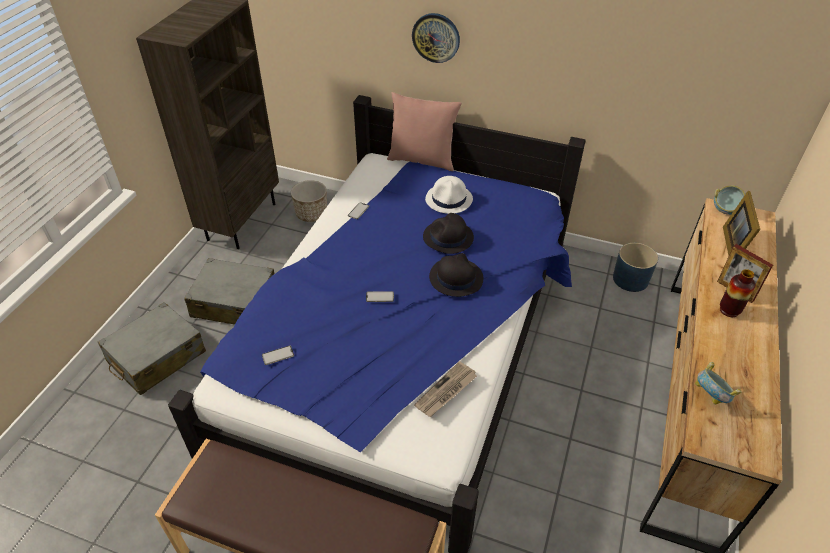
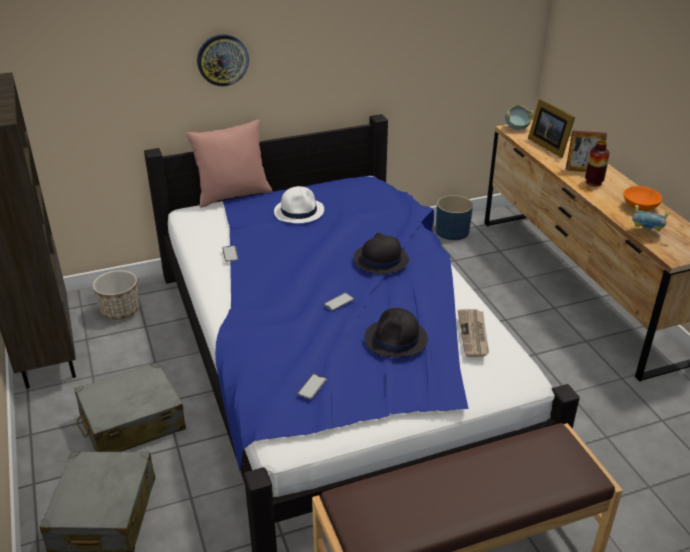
camera: 40 degrees left, 10 degrees down
(448, 238) = (337, 237): black hat -> black hat (396, 339)
(745, 365) = (640, 206): none -> orange bowl

